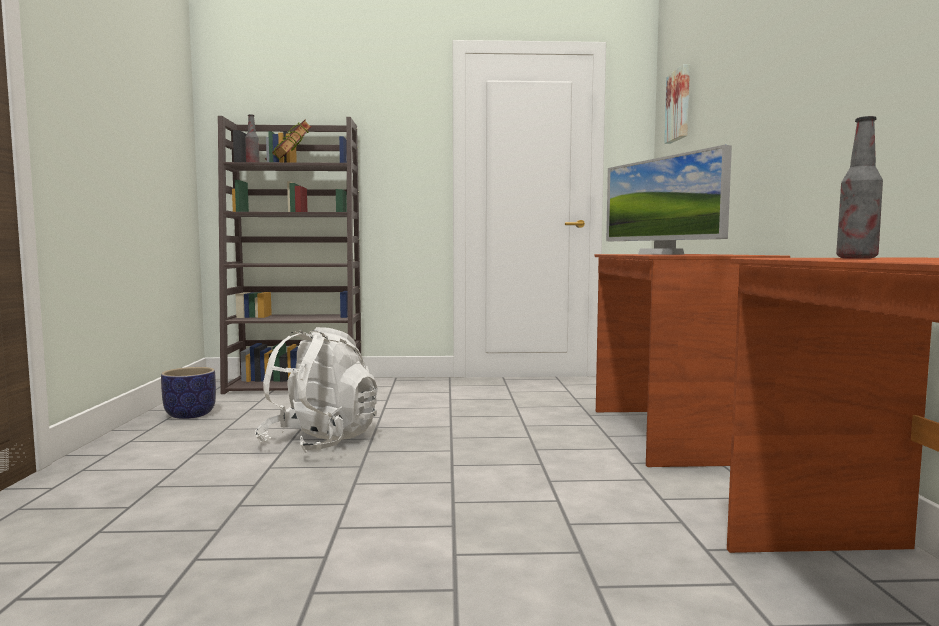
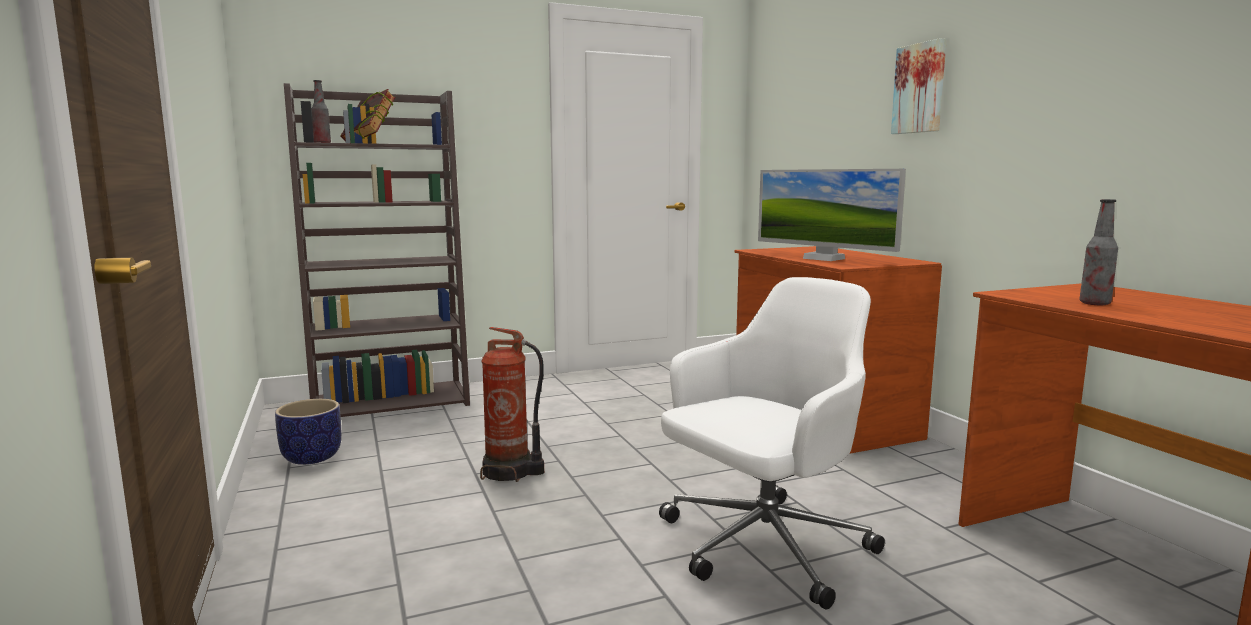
camera: 20 degrees left, 5 degrees up
(320, 442) = (510, 472): white backpack -> fire extinguisher
(470, 533) = (761, 547): none -> white office chair
(679, 105) = (786, 94): picture -> picture (920, 88)

